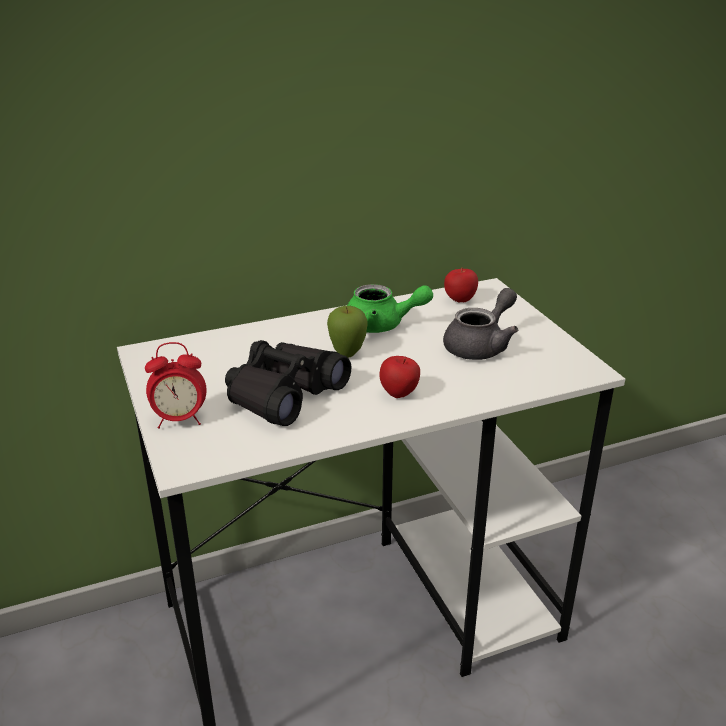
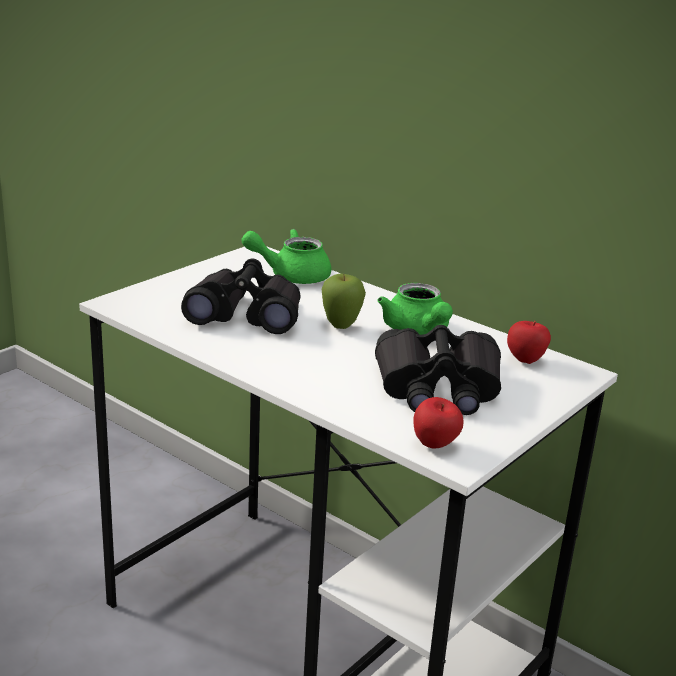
camera: 60 degrees right, 5 degrees down
(180, 420) = (172, 287): alarm clock -> none
(218, 349) = (291, 275): none -> green teapot
(399, 394) = (295, 363): apple -> apple (435, 446)
(481, 346) = (437, 388): grey teapot -> black binoculars

